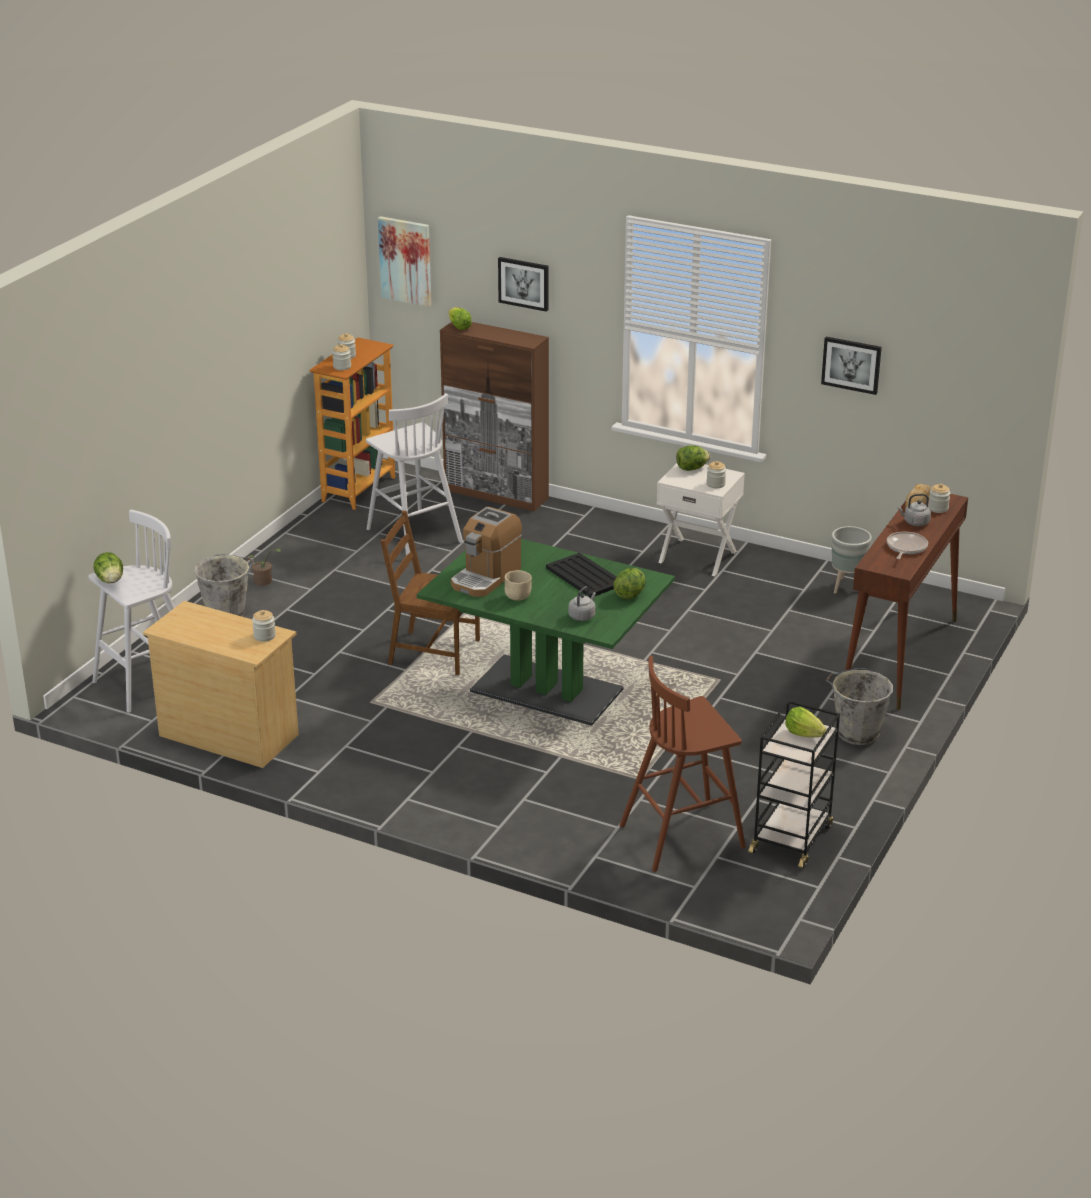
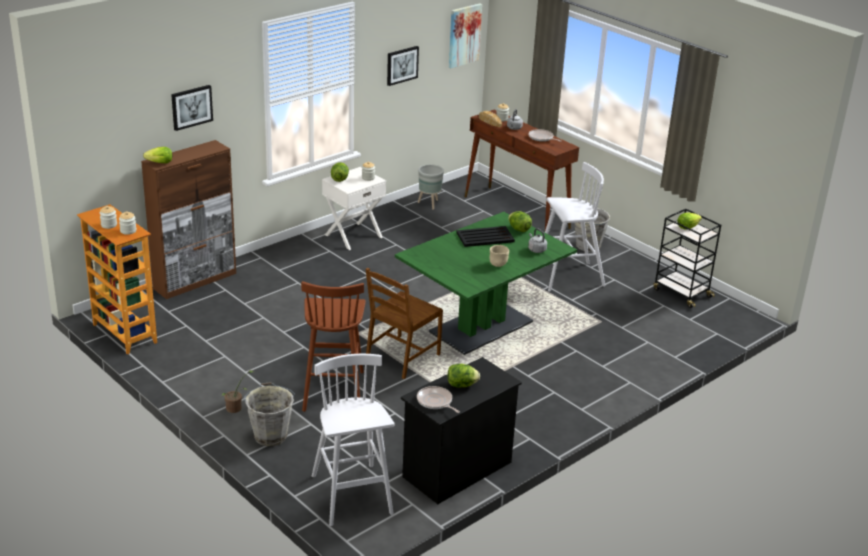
camera: 70 degrees left, 0 degrees up
(110, 580) = (346, 424): lettuce -> lettuce (461, 385)
(184, 621) = (435, 402): none -> frying pan
(228, 735) = (456, 469): beige dresser -> black dresser
(264, 636) = (482, 371): jar -> none
(405, 261) = (91, 133): picture -> picture (464, 35)
(413, 535) = (223, 327): white stool -> white stool (567, 277)
(486, 577) = (462, 269): coffee machine -> none
(684, 836) = (666, 323): brown stool -> brown stool (333, 390)

